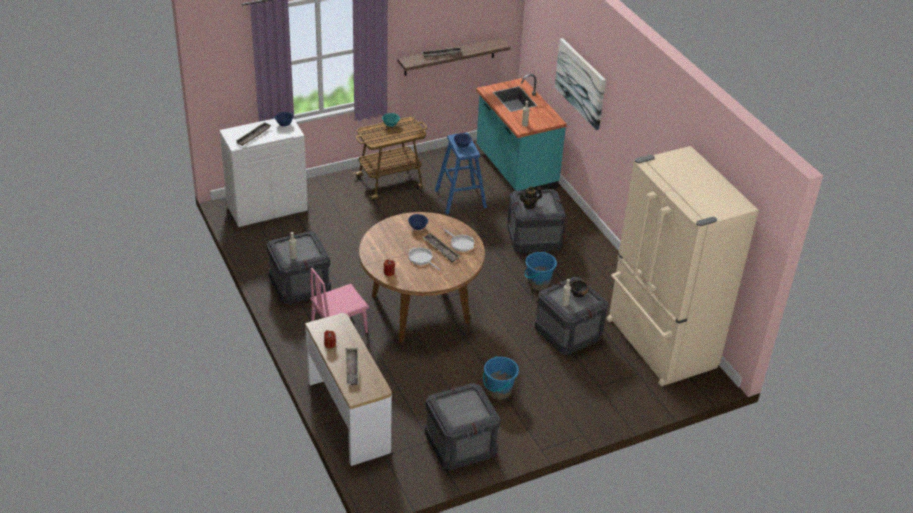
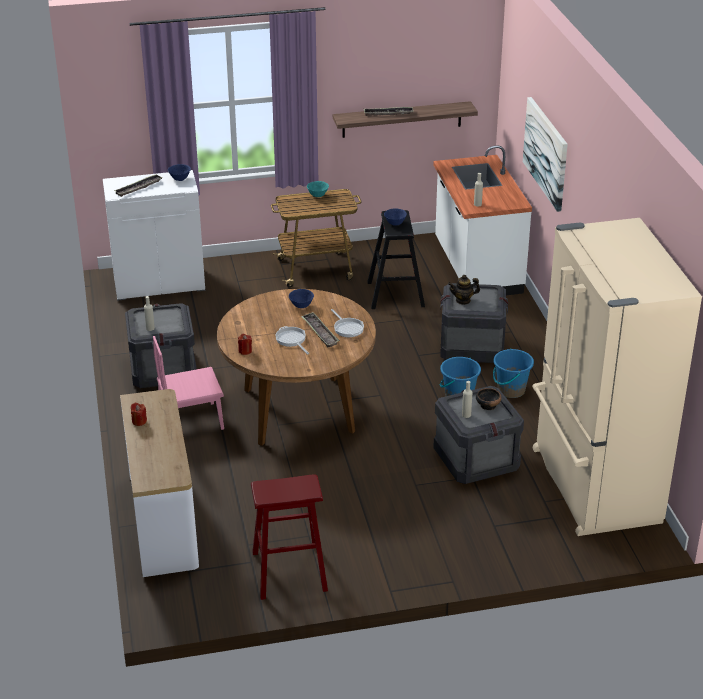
camera: 15 degrees right, 5 degrees down
(352, 368) = (154, 451): tray -> none
(460, 199) = (395, 294): blue stool -> black stool
(461, 444) = (289, 571): crate -> red stool
(499, 391) = (361, 515): blue bucket -> blue bucket (511, 390)
(515, 169) = (476, 268): turquoise counter -> white counter

